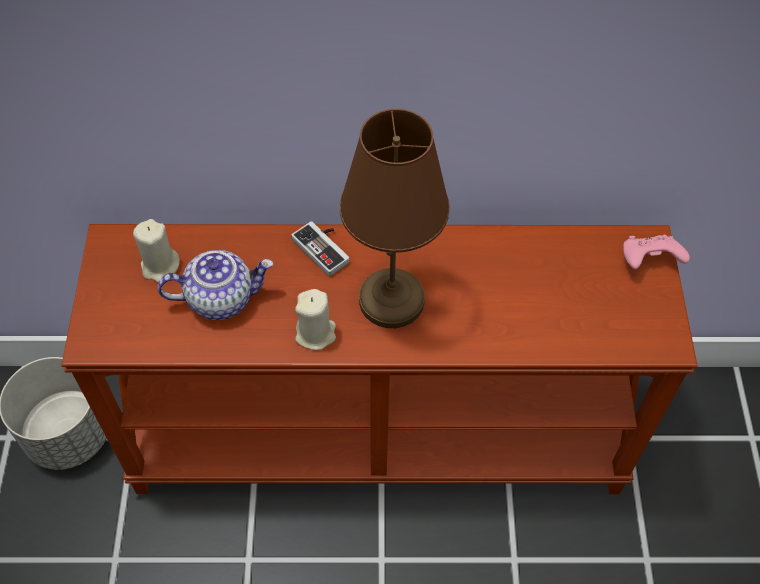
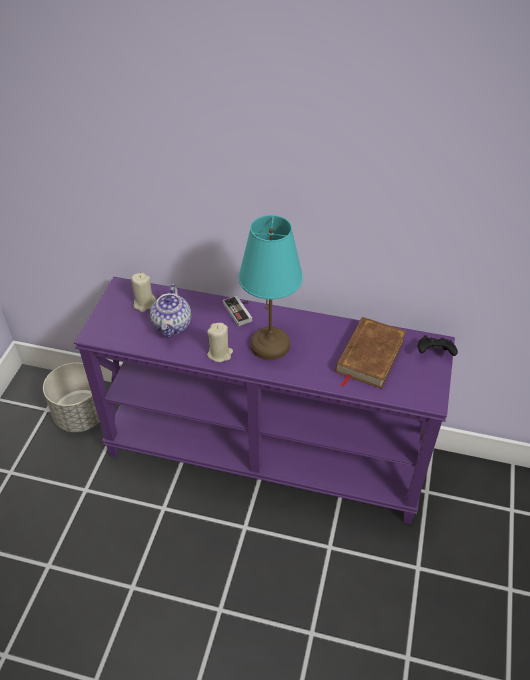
camera: 15 degrees right, 10 degrees down
(221, 298) = (172, 326): teapot -> teapot turned 90 degrees clockwise
(379, 431) = (266, 453): brown console table -> purple console table
(391, 299) = (270, 344): brown table lamp -> turquoise table lamp
(552, 286) = (369, 356): none -> brown book
(648, 261) = (434, 354): pink game controller -> black game controller

